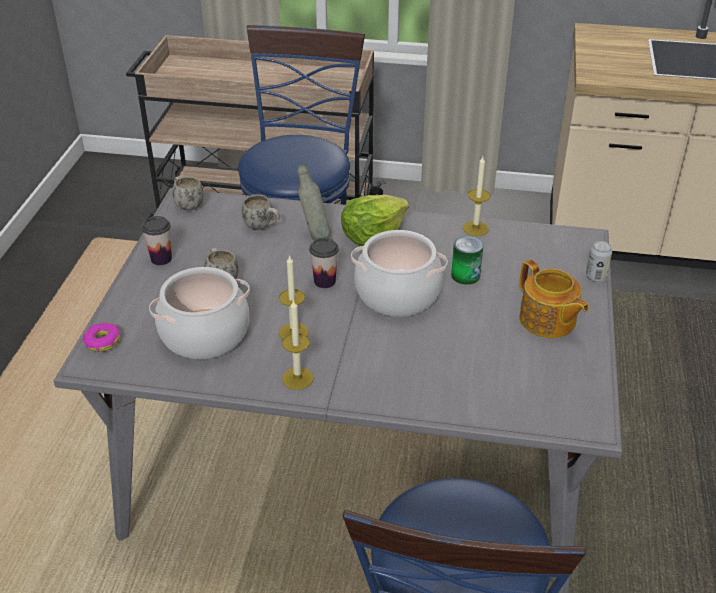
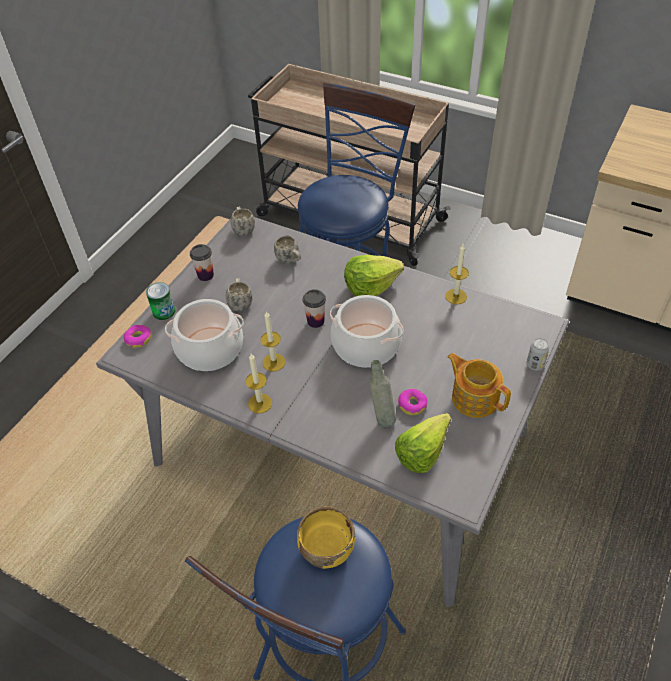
camera: 20 degrees right, 10 degrees up
(314, 235) = (325, 277): grey bottle -> grey bottle (381, 416)
(456, 514) = (326, 549): none -> yellow bowl
(465, 275) = (427, 339): can -> can (164, 311)
(482, 342) = (412, 405): none -> donut
(522, 383) = (427, 450): none -> lettuce
(547, 321) = (474, 397): teapot -> teapot turned 150 degrees clockwise

